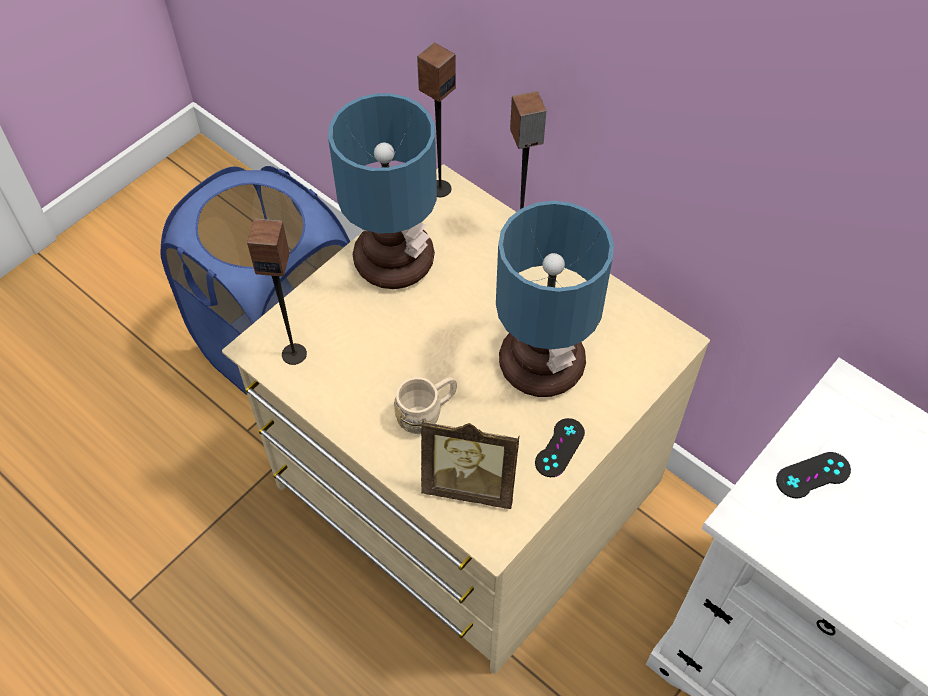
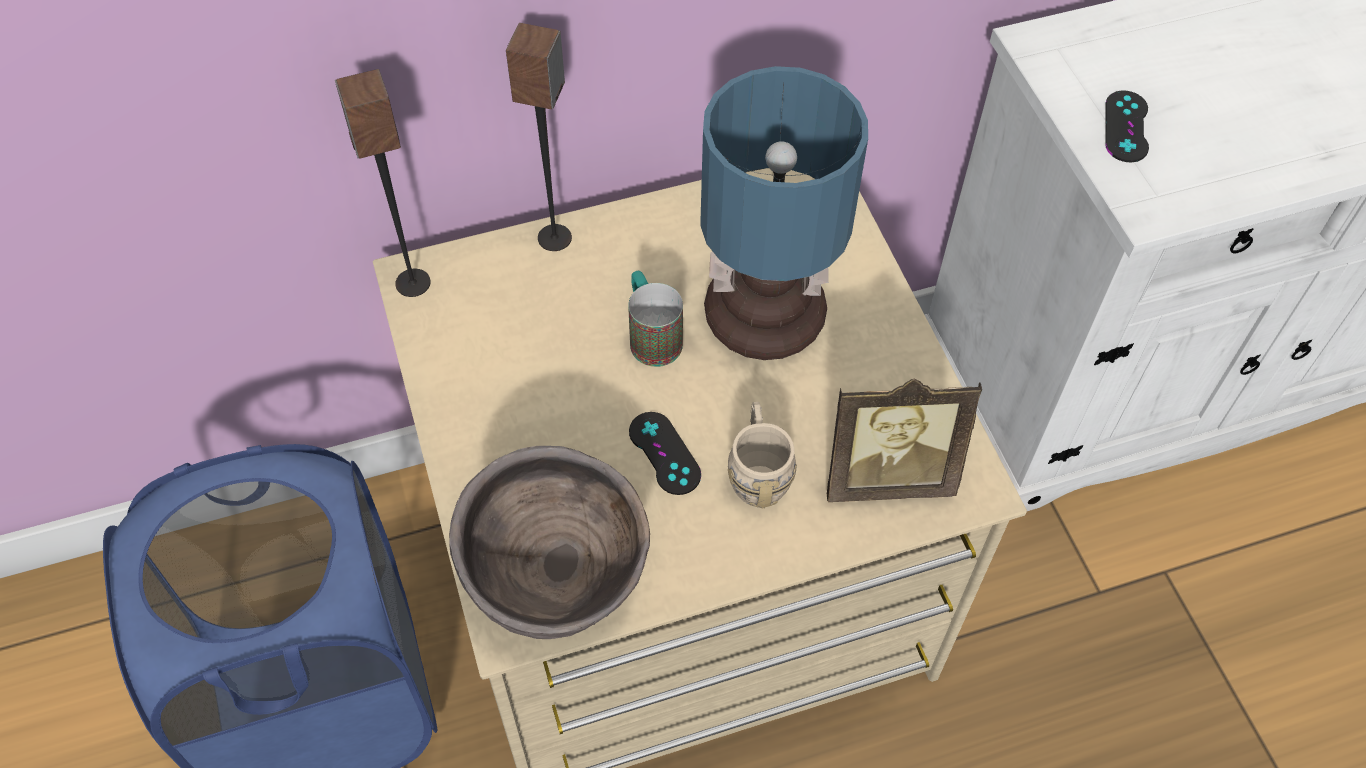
camera: 60 degrees left, 0 degrees up
(294, 353) = (556, 583): speaker -> brown bowl
(391, 261) = (487, 395): table lamp -> none
(470, 483) = (886, 475): picture frame -> picture frame turned 45 degrees clockwise
(485, 315) = (651, 335): none -> mug
(559, 448) = (891, 359): black game controller -> black game controller (664, 453)

